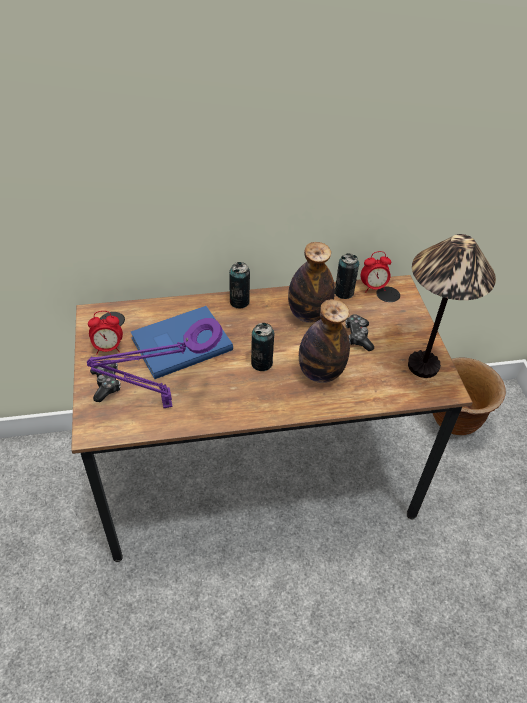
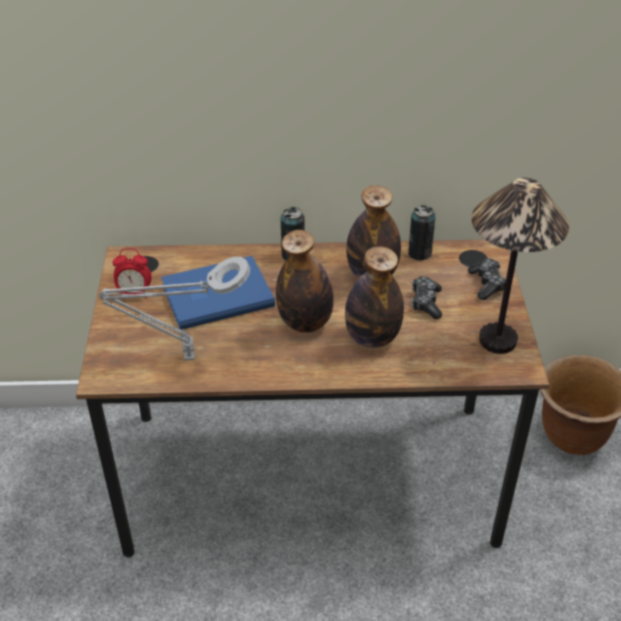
camera: 10 degrees right, 5 degrees down
(106, 384) = (125, 330): game controller -> game controller (487, 284)
(163, 405) = (184, 357): purple table lamp -> grey table lamp
(261, 363) = (305, 322): can -> bottle
(373, 287) = (456, 250): alarm clock -> none

